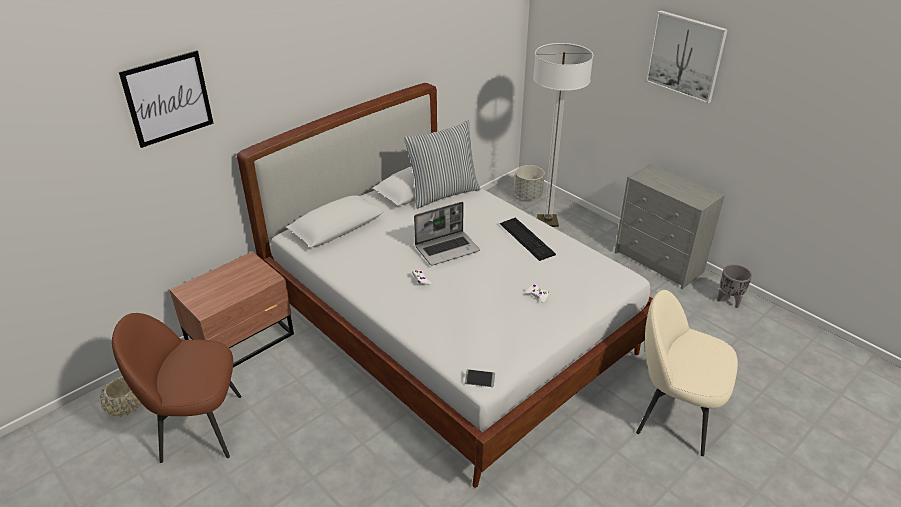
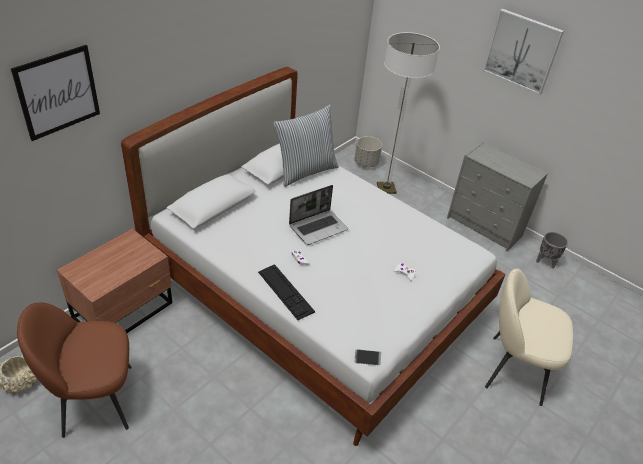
camera: 10 degrees left, 5 degrees up
(526, 239) = (387, 216): keyboard -> keyboard (285, 291)

